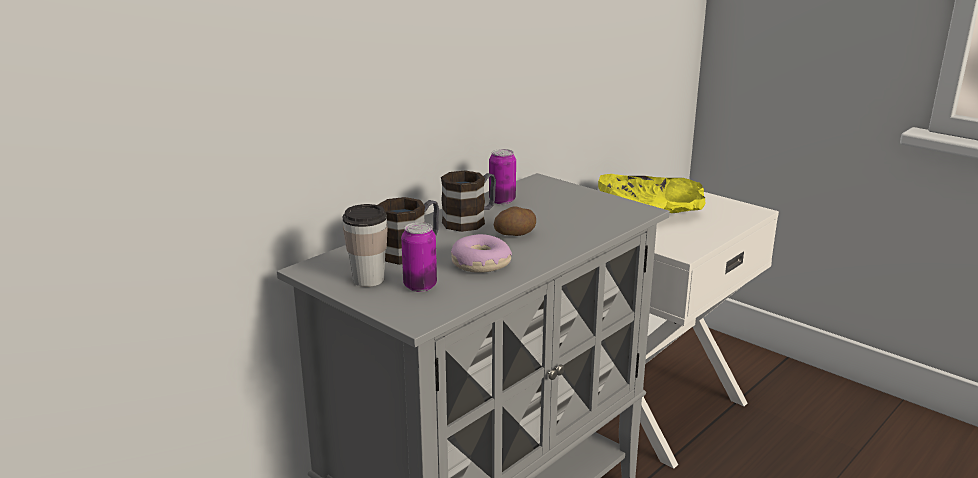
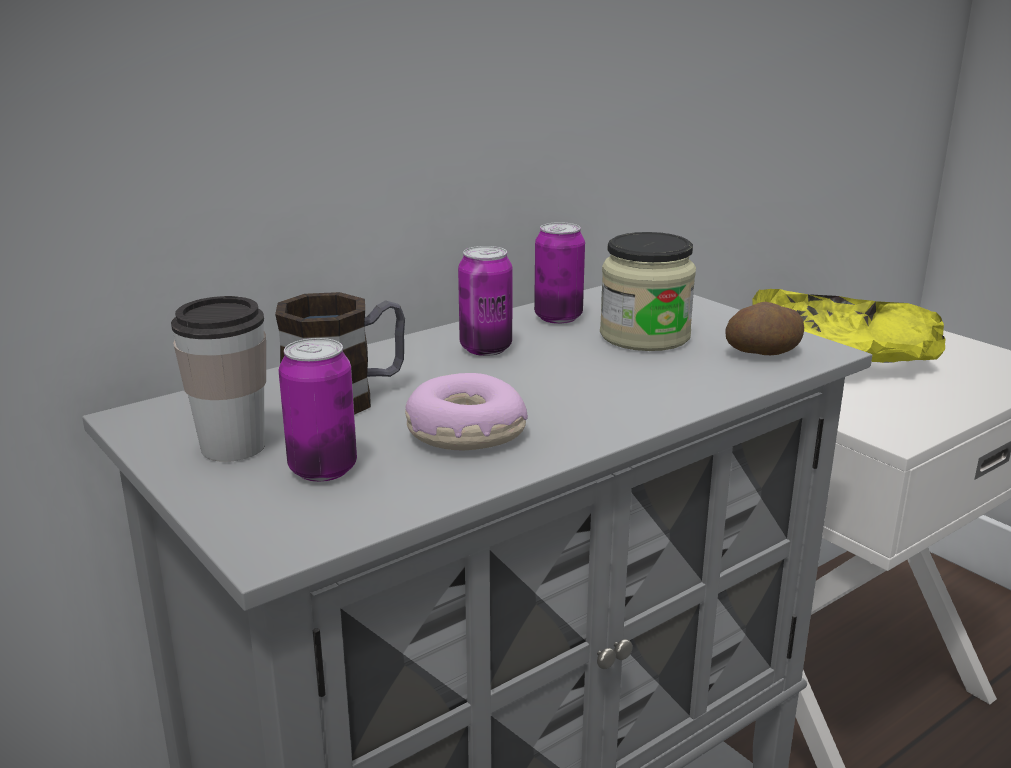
camera: 10 degrees right, 0 degrees up
(471, 220) = (486, 348): mug -> can
(515, 234) = (558, 379): potato -> potato (764, 353)
(552, 208) = (645, 336): none -> jar

